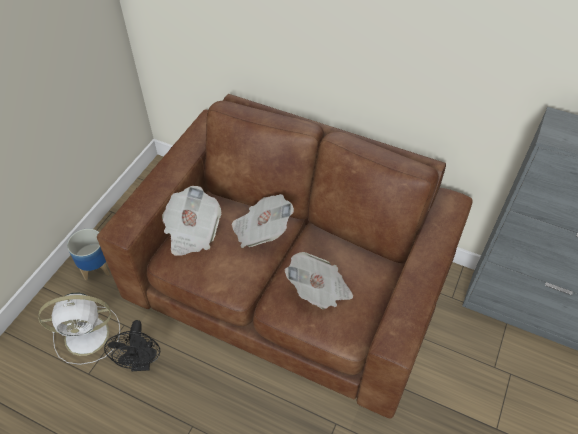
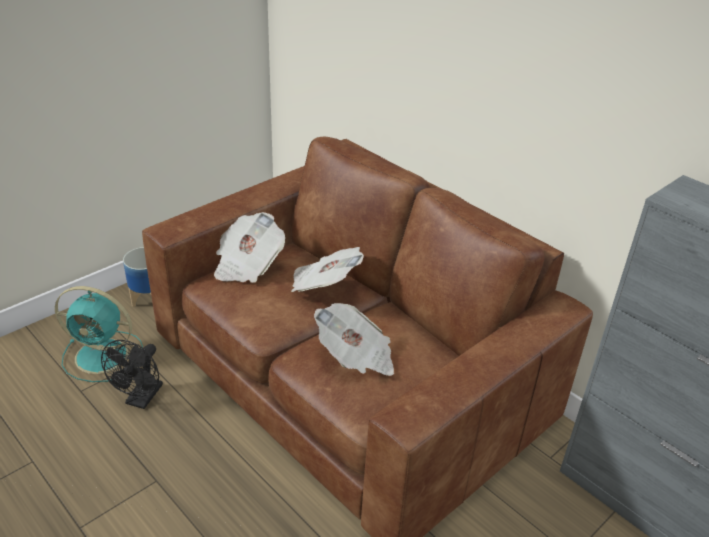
camera: 20 degrees right, 15 degrees down
(89, 335) = (104, 356): white fan -> turquoise fan

